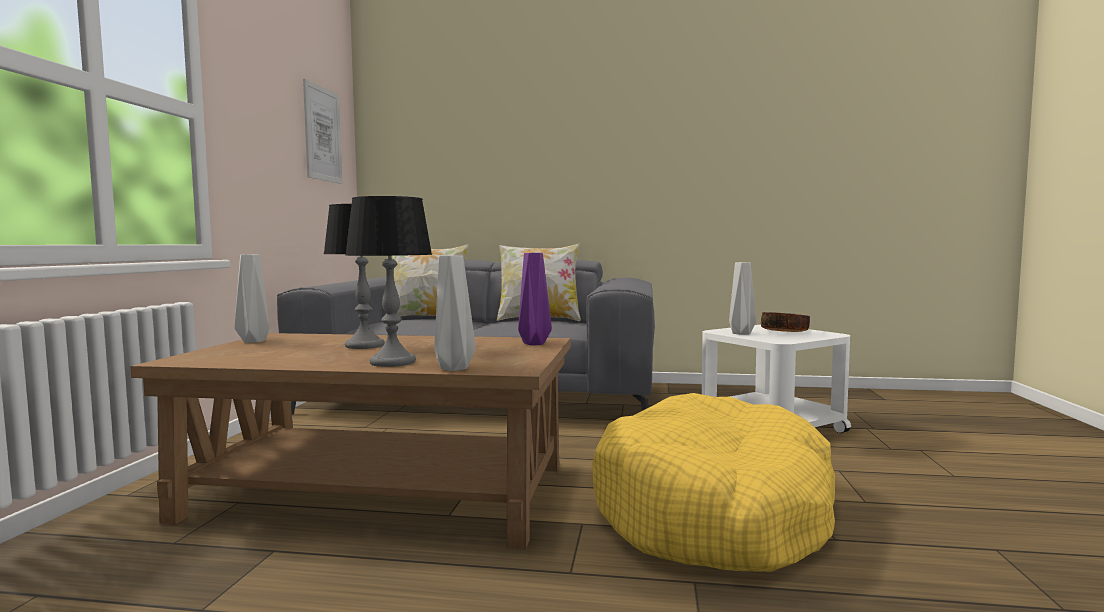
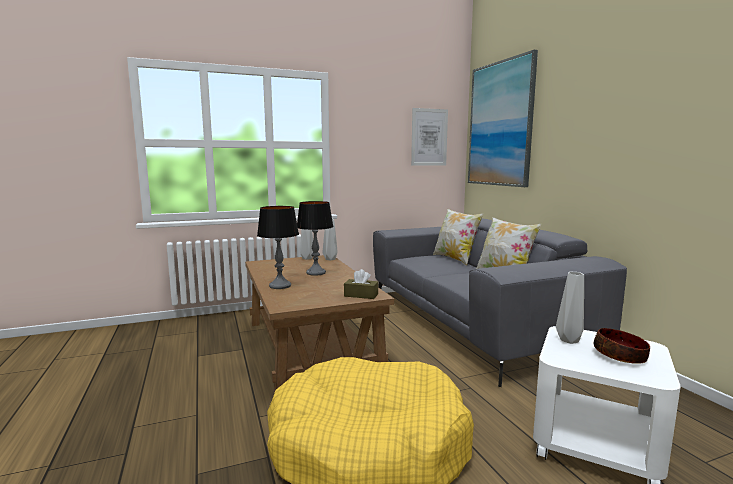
camera: 60 degrees right, 5 degrees up
(431, 128) = (500, 124): none -> picture
(452, 368) = (274, 297): grey vase -> grey vase (329, 259)
(533, 343) = (361, 295): purple vase -> brown tissue box

